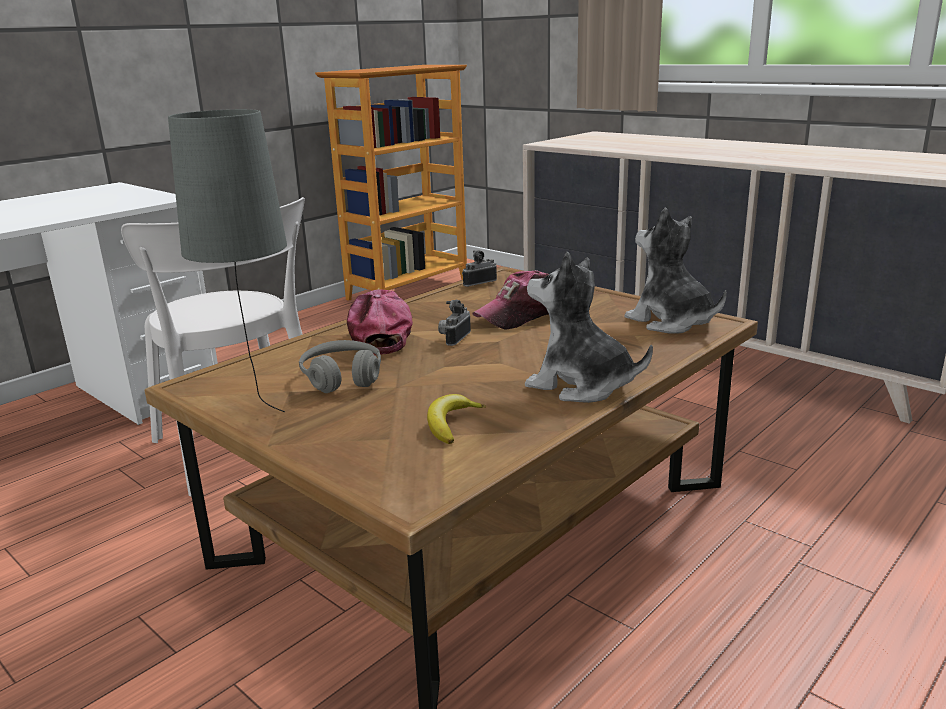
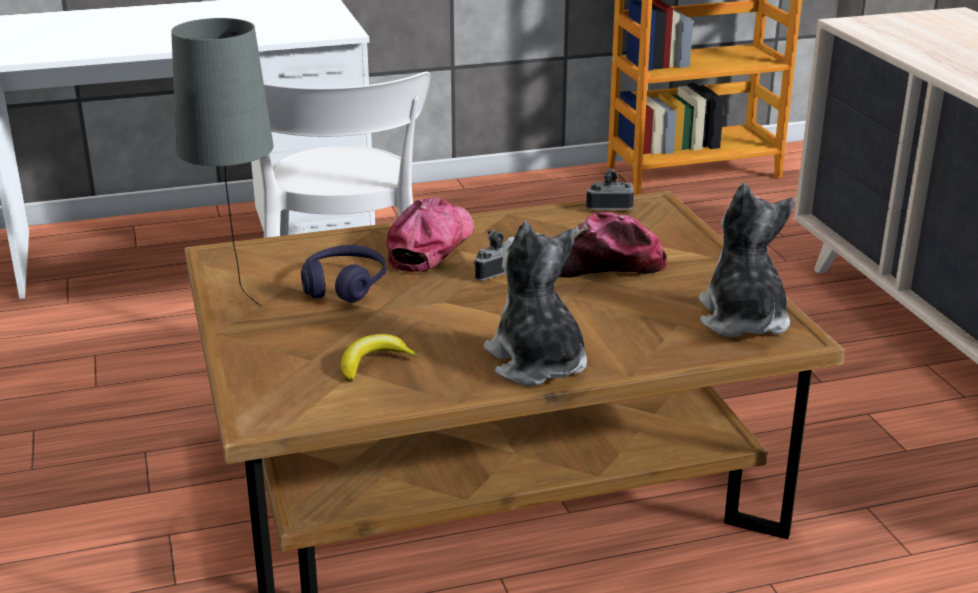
camera: 30 degrees right, 5 degrees up
(342, 377) = (344, 286): grey headphones -> purple headphones

